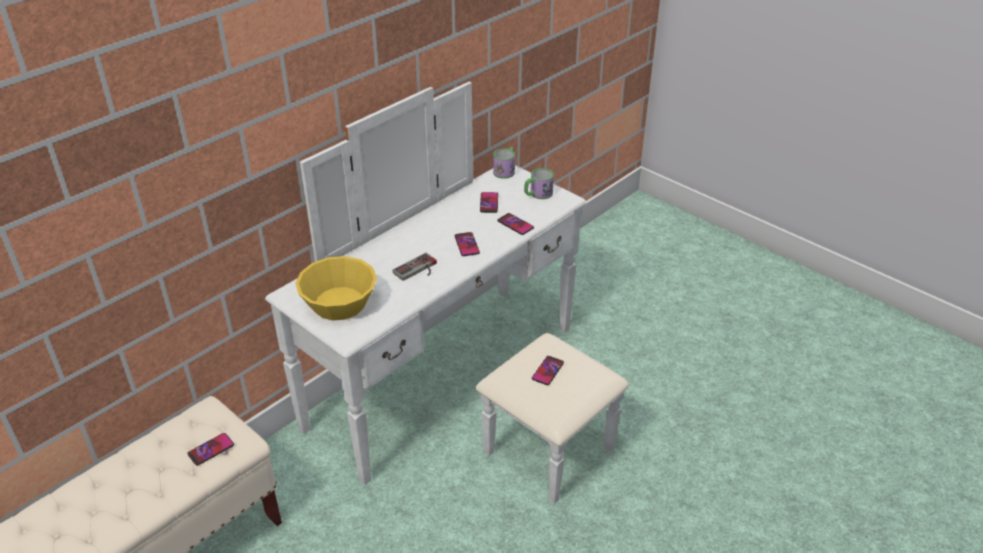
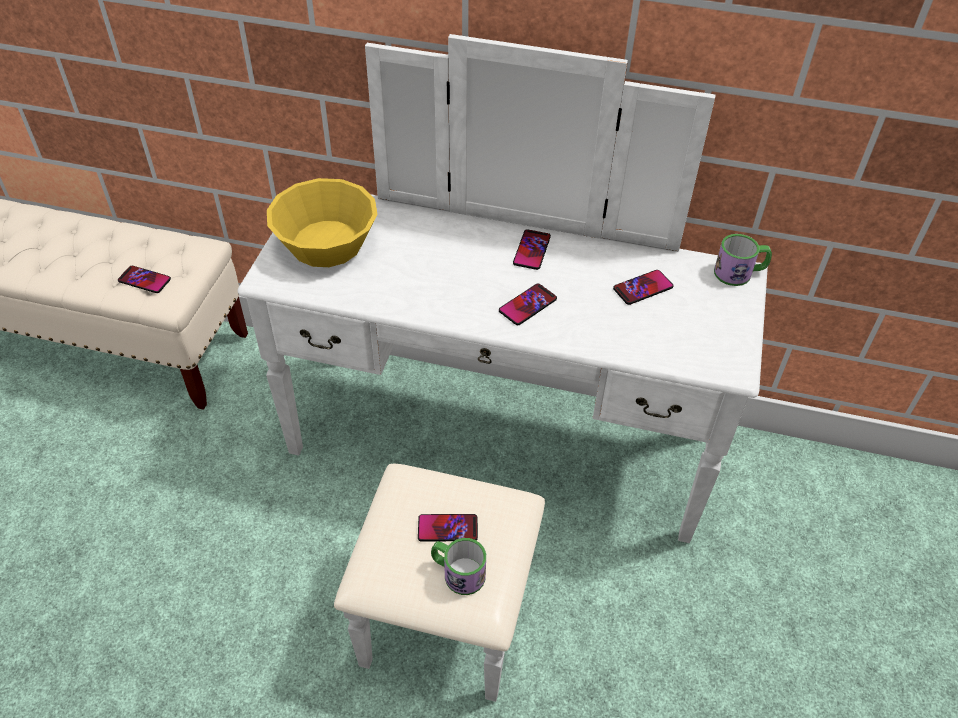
camera: 60 degrees right, 10 degrees up
(418, 270) = (437, 282): game controller -> none
(515, 224) = (616, 336): phone -> phone (531, 250)
(538, 194) = (714, 330): mug -> mug (458, 572)

